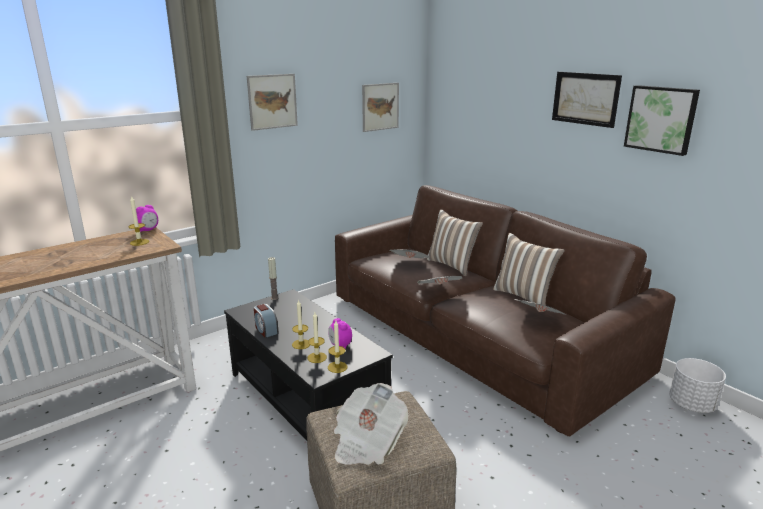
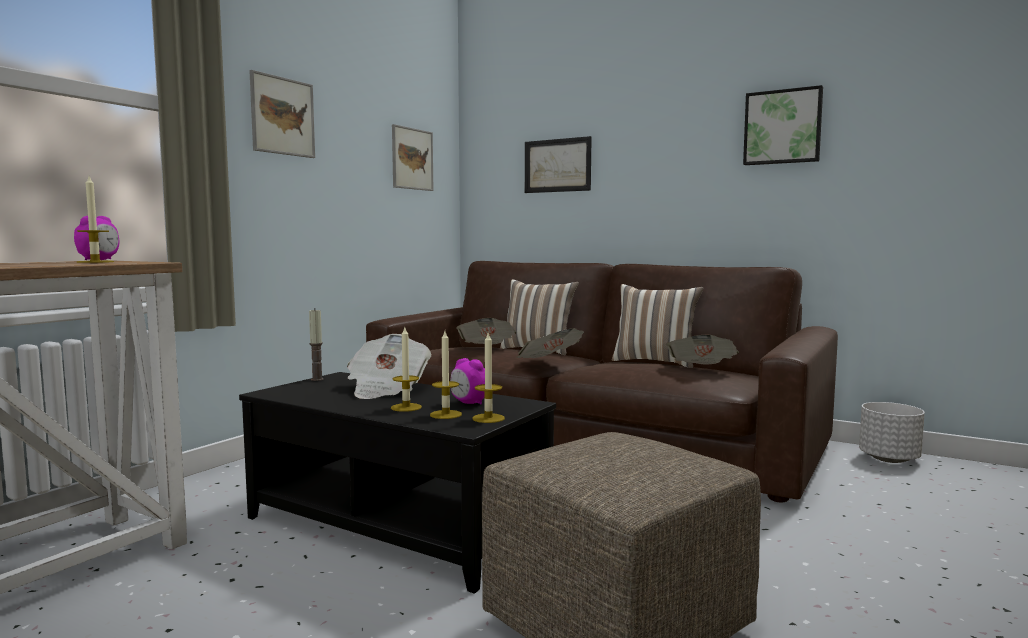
camera: 20 degrees left, 15 degrees down
(266, 330) = (333, 402): alarm clock -> none
(367, 442) = (621, 471): newspaper -> newspaper (386, 389)
(585, 98) = (684, 121): picture -> picture (557, 165)

